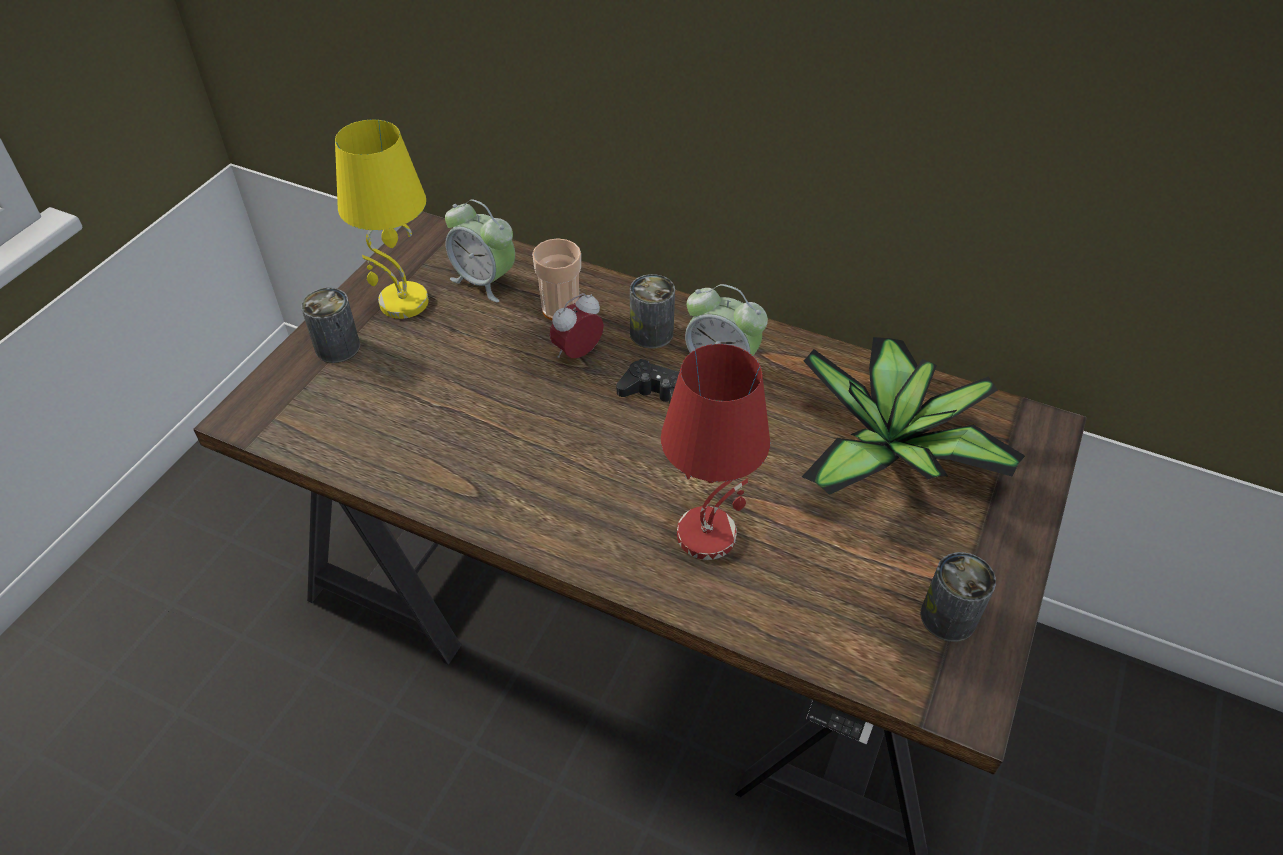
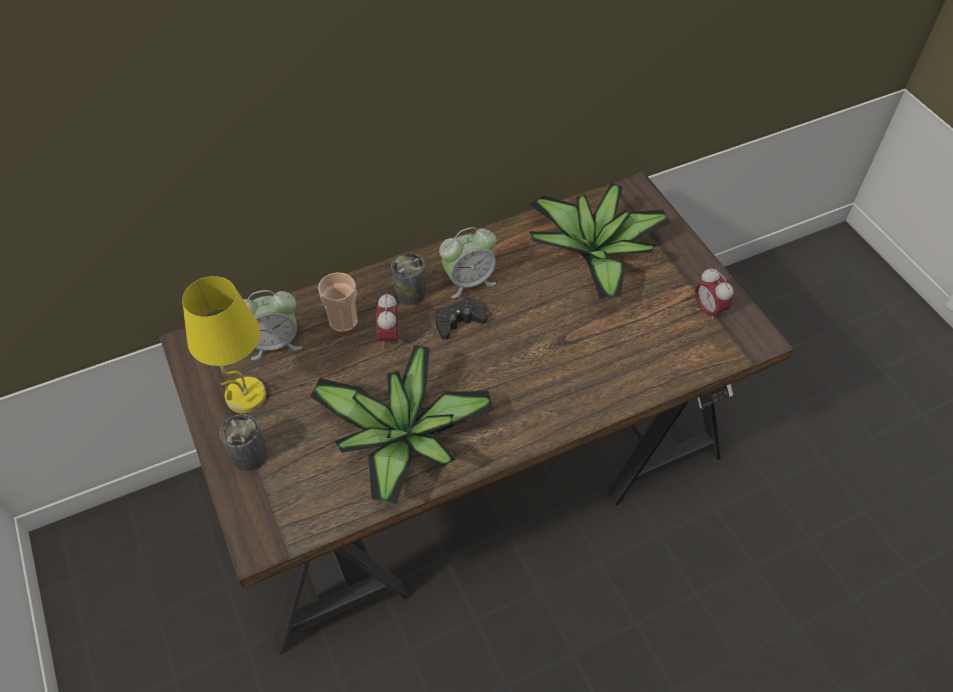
camera: 50 degrees left, 5 degrees up
(456, 445) = (403, 441): none -> potted plant
(708, 534) = (578, 366): red table lamp -> none
(948, 617) = (708, 310): can -> alarm clock

